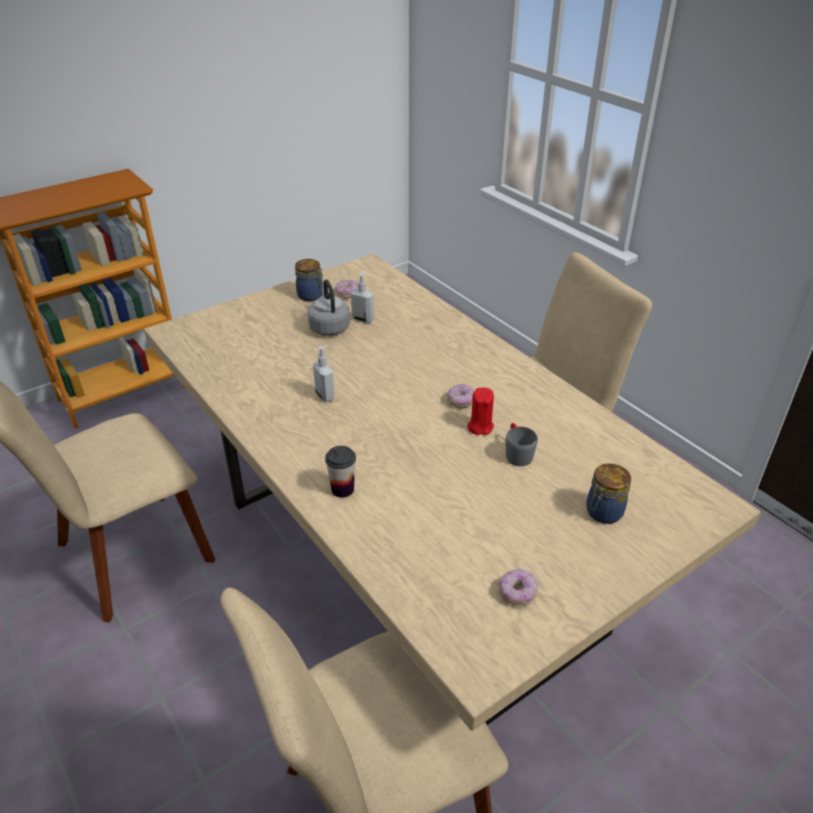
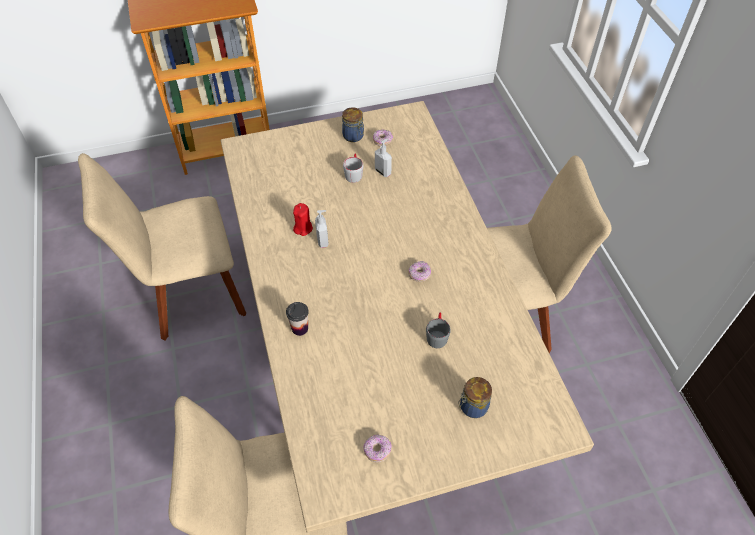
camera: 20 degrees right, 15 degrees up
(329, 327) = (353, 173): grey kettle -> grey mug
(480, 426) = (422, 303): red candle -> red candle (303, 228)

